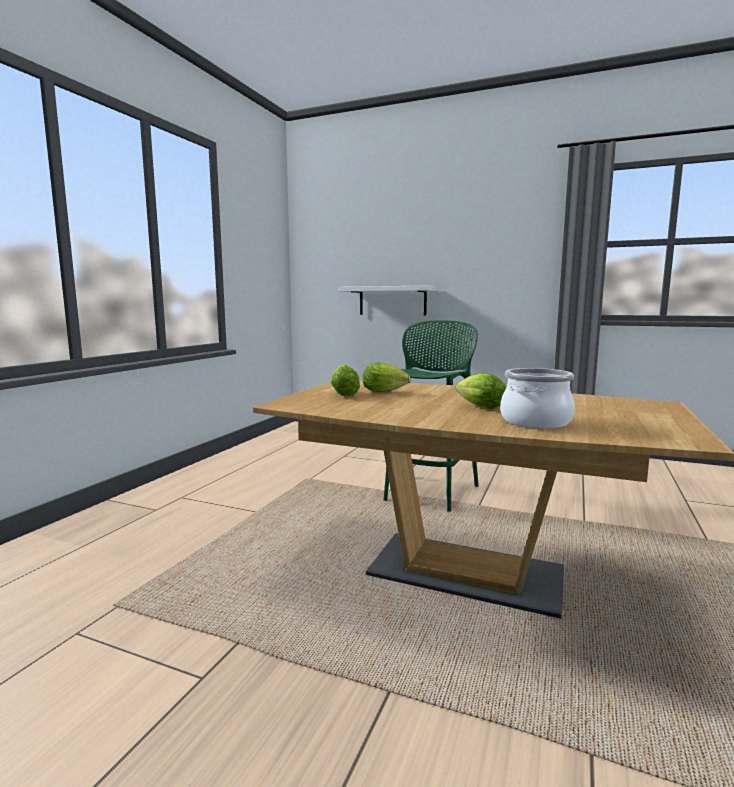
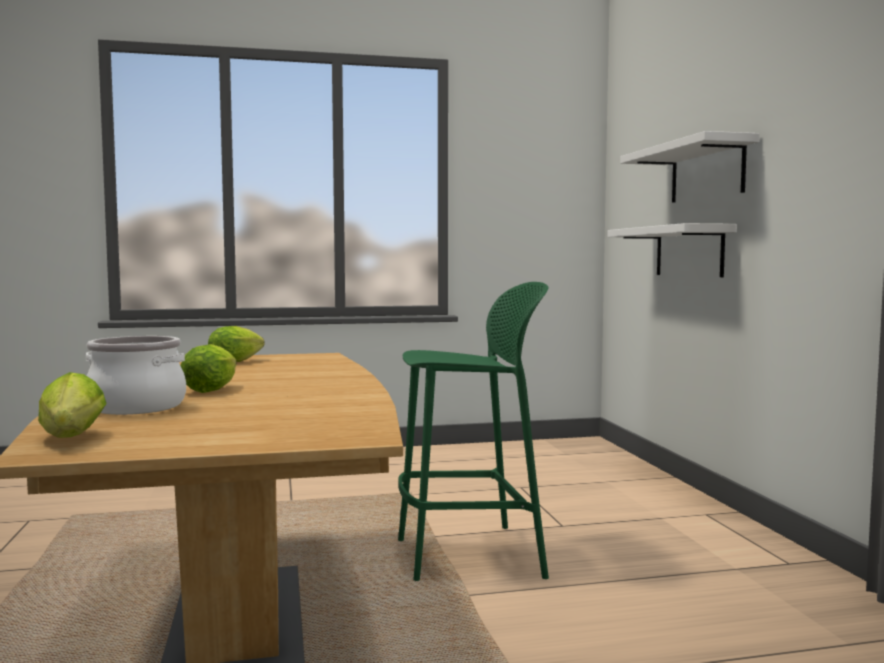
camera: 55 degrees right, 5 degrees down
(386, 392) = (272, 366): lettuce -> lettuce (71, 439)
(408, 256) = (707, 172): none -> white shelf

